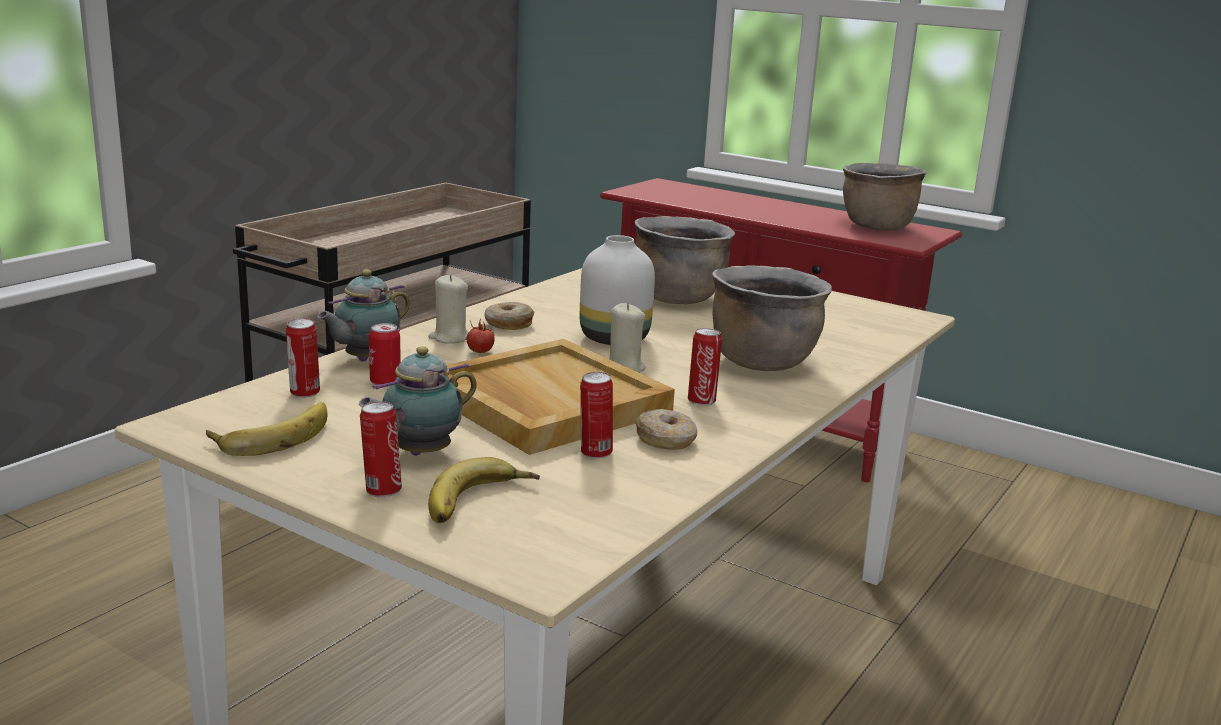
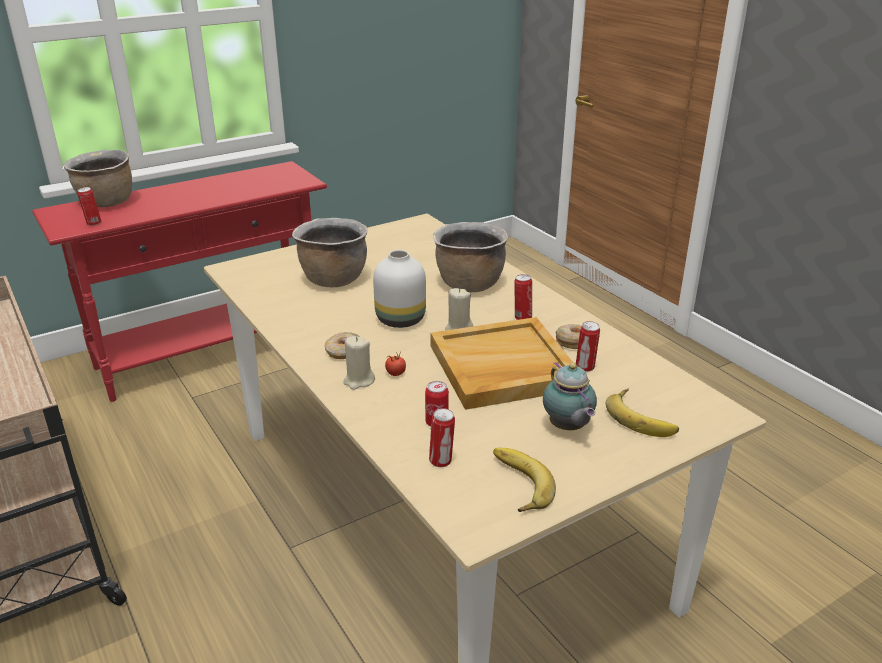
camera: 65 degrees left, 10 degrees up
(365, 360) = (385, 425): teapot -> none
(381, 490) = (619, 450): can -> can (93, 223)
(876, 227) = (261, 179): brown cooking pot -> brown cooking pot (106, 203)

